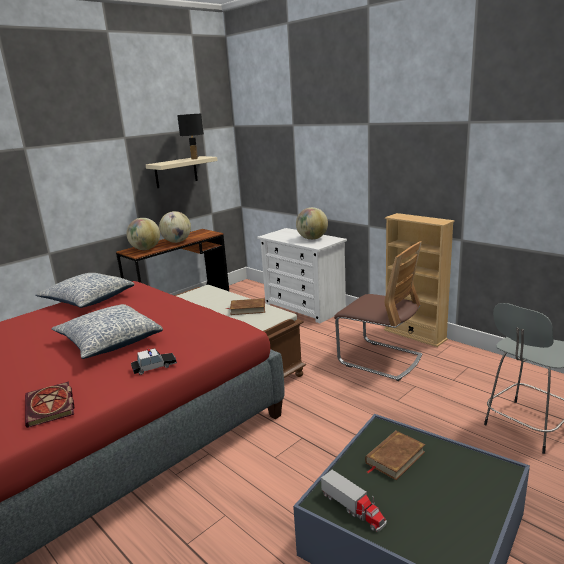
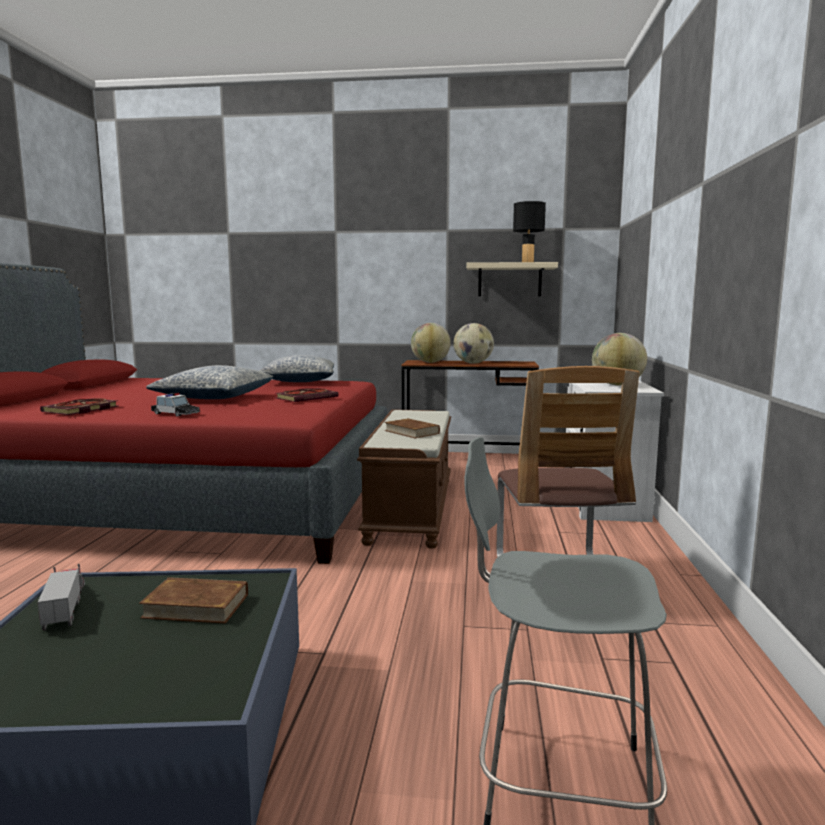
camera: 50 degrees right, 10 degrees down
(175, 312) = (307, 397): none -> book
(353, 508) = (65, 606): toy truck -> toy truck turned 150 degrees clockwise
(415, 334) = (687, 587): beige bookcase -> none

